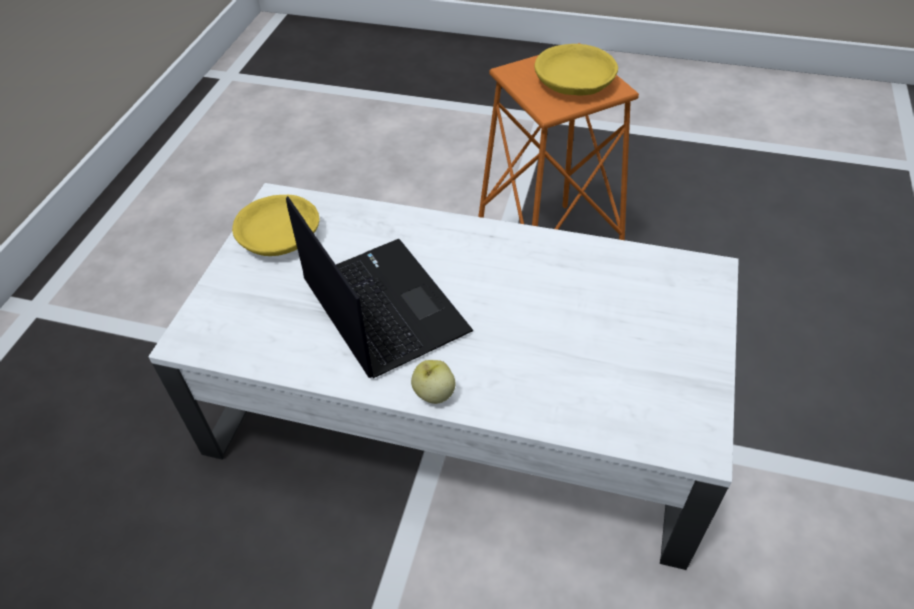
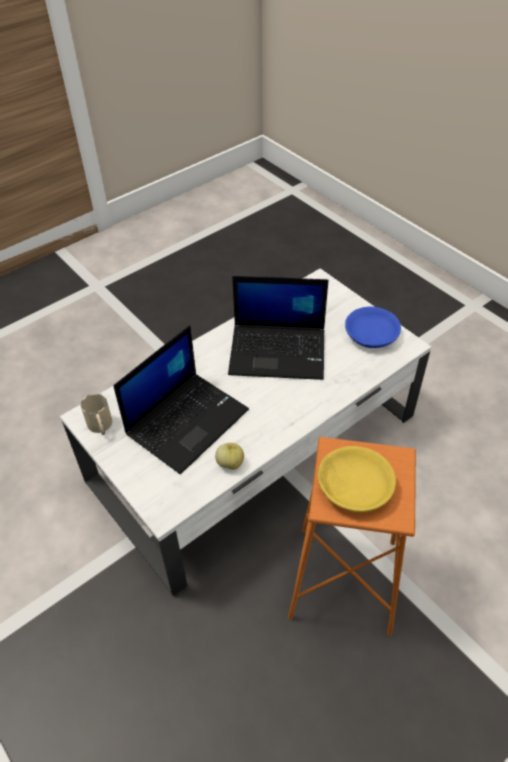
camera: 125 degrees right, 0 degrees up
(281, 236) = (370, 335): yellow bowl -> blue bowl
(434, 393) = (207, 344): apple -> apple (230, 463)
(583, 328) = (187, 420): none -> laptop
(690, 412) = (101, 426): none -> beige mug

